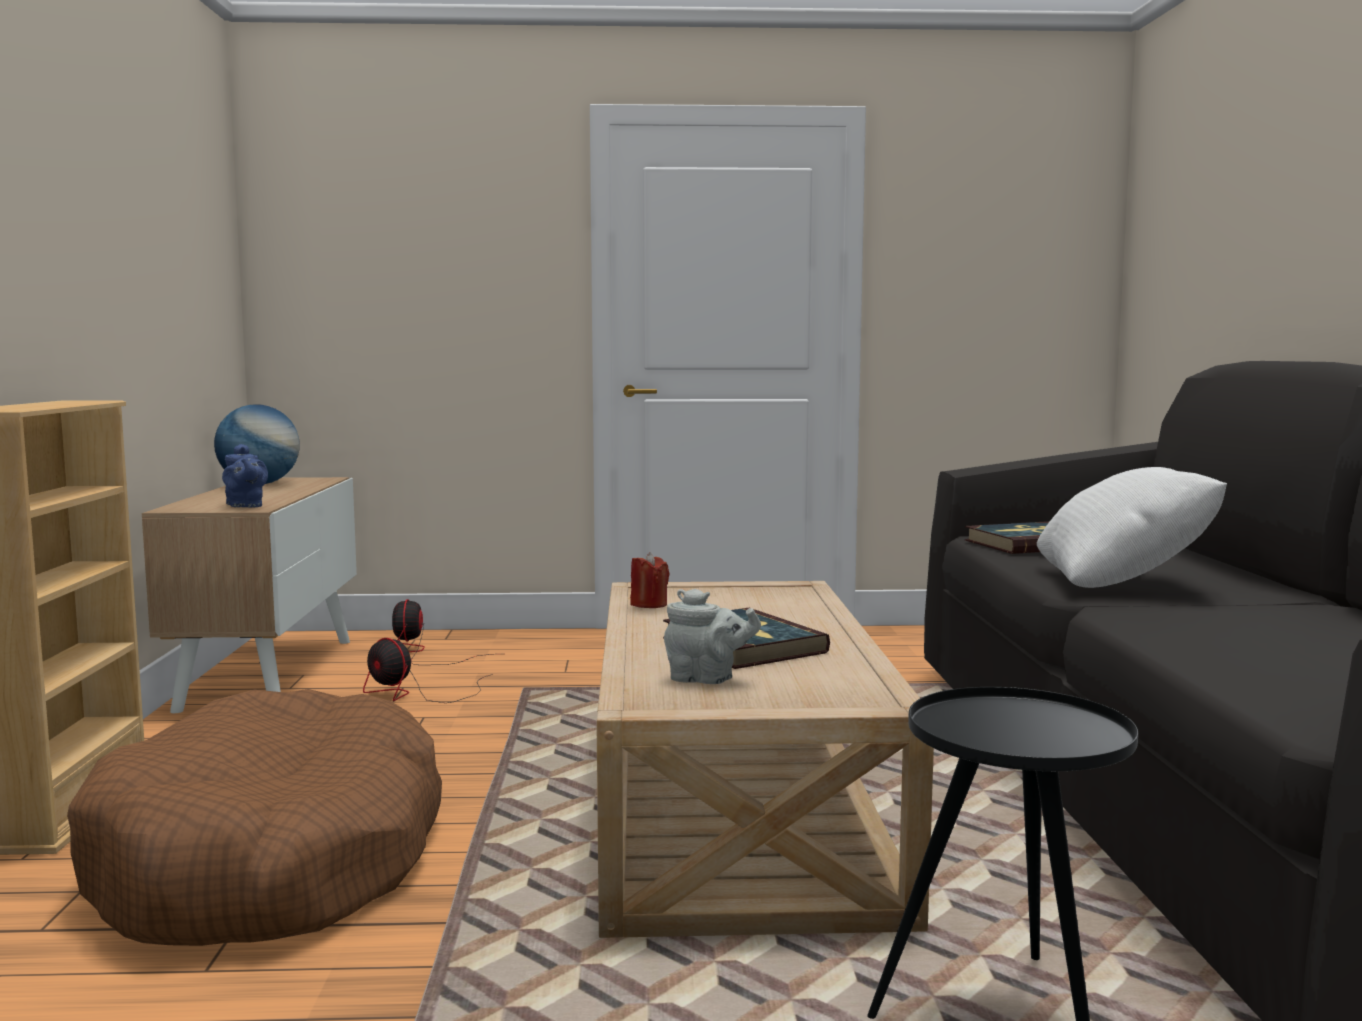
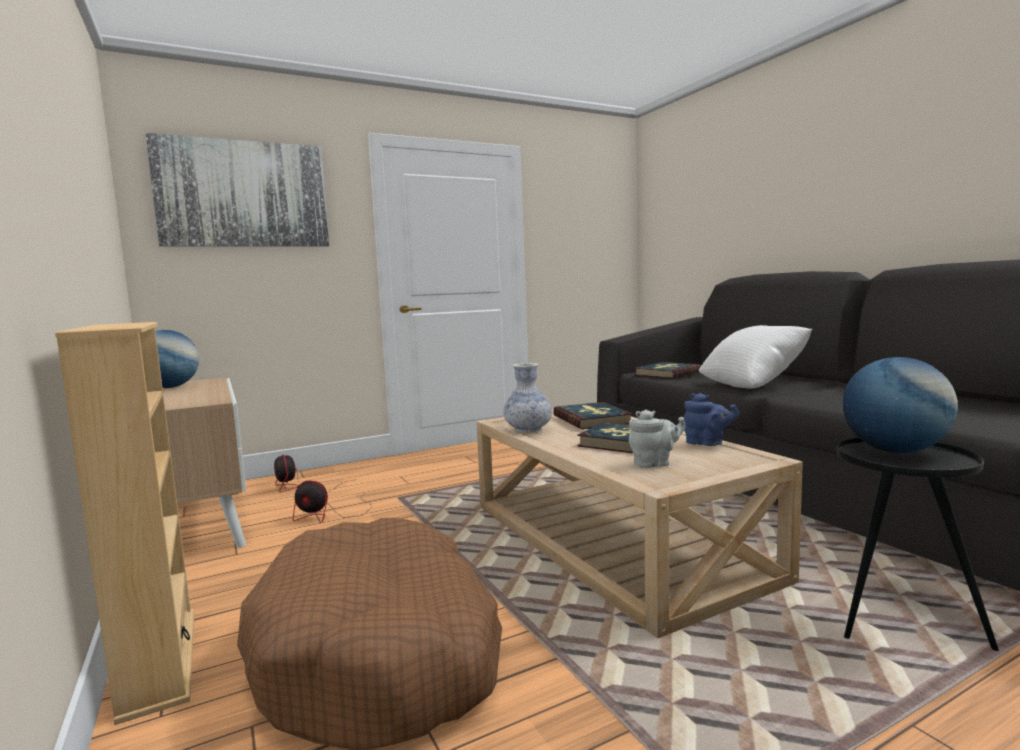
camera: 25 degrees left, 0 degrees up
(245, 506) = (202, 401): blue teapot -> blue teapot (707, 443)
(397, 210) = (243, 194): none -> picture
(649, 604) = (528, 429): red candle -> vase
(773, 604) = (592, 419): none -> book
(1030, 718) = (894, 451): none -> globe

